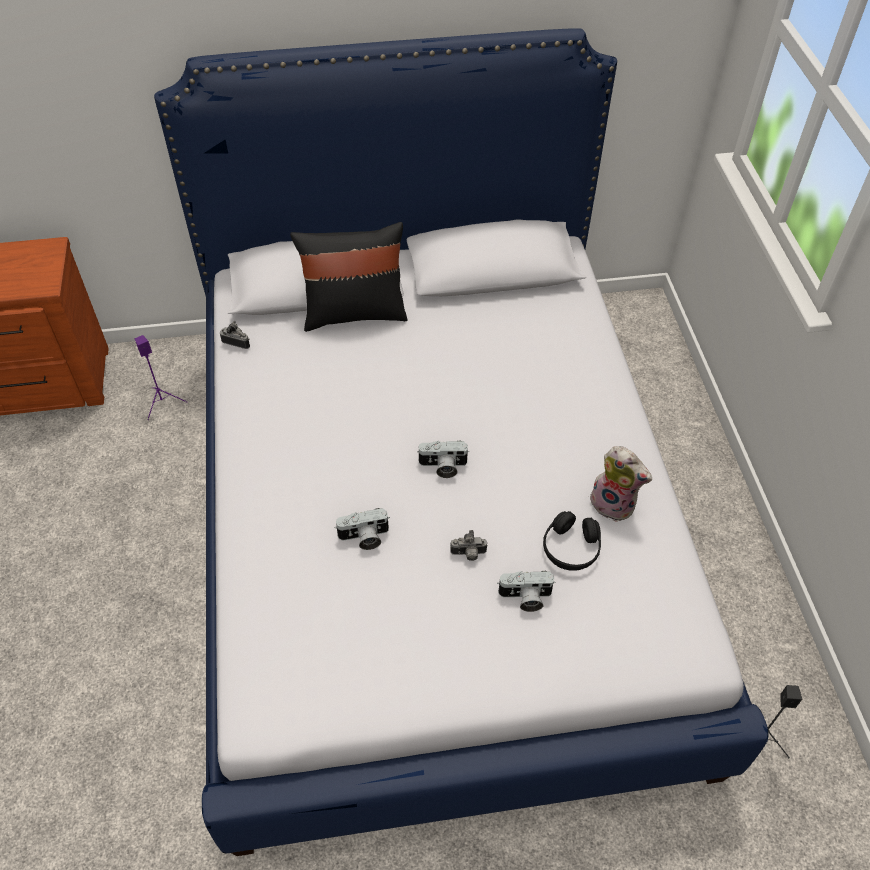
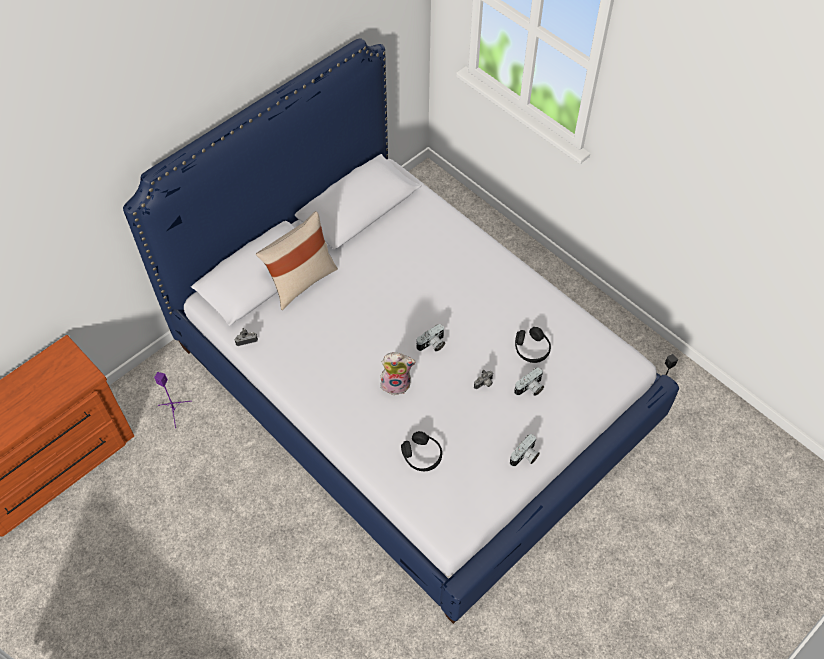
camera: 35 degrees left, 5 degrees up
(308, 593) = (422, 455): none -> black headphones
(354, 313) = (301, 281): black pillow -> beige pillow
(364, 538) = (425, 409): camera -> camera (525, 457)
(614, 504) = (534, 312): plush toy -> plush toy (396, 383)

